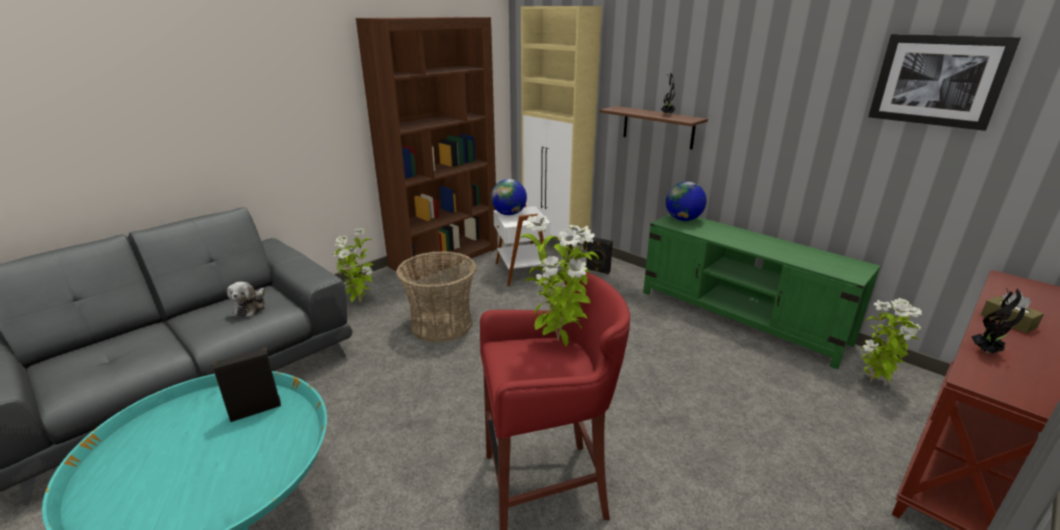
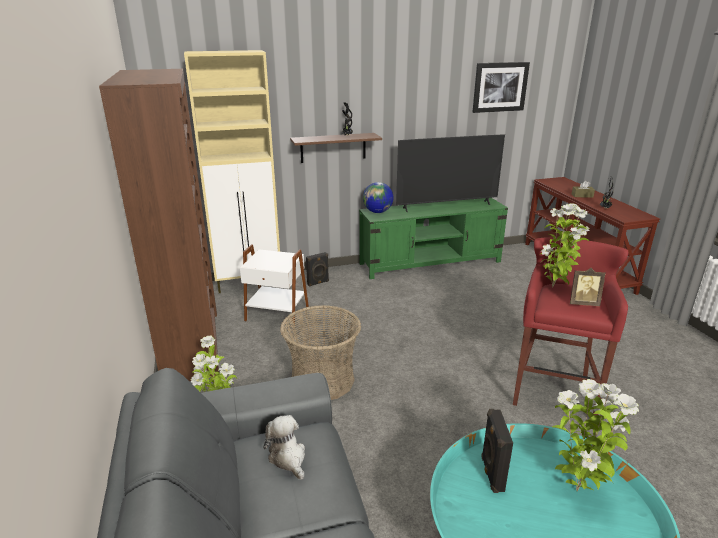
camera: 60 degrees left, 0 degrees up
(251, 307) = (288, 457): plush toy -> plush toy turned 150 degrees counterclockwise
(509, 214) = (261, 263): globe -> none
(529, 369) = (583, 303): none -> picture frame
(777, 247) = (446, 206): none -> television
(872, 382) = (516, 259): potted plant -> potted plant (577, 489)

